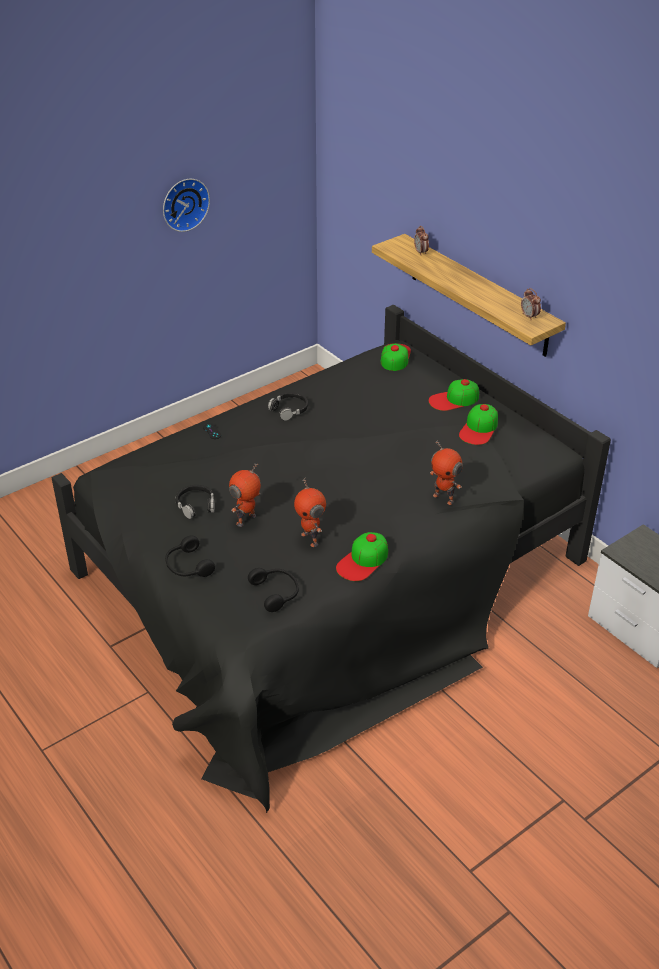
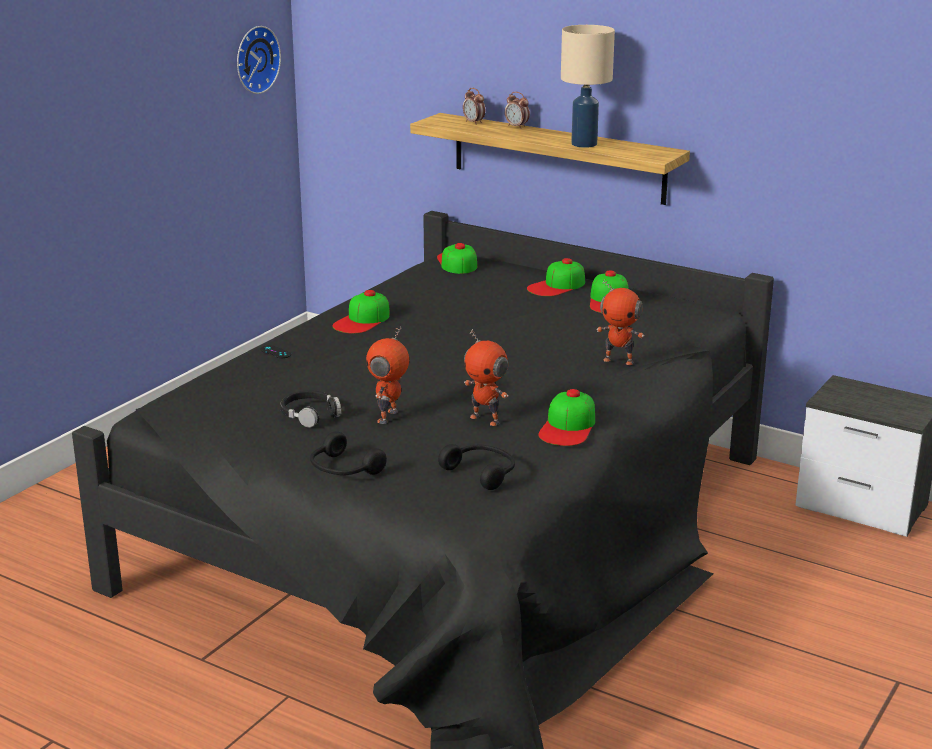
camera: 20 degrees left, 15 degrees down
(184, 203) = (157, 99): wall clock -> wall clock (254, 59)
(289, 409) = (362, 320): black headphones -> cap
(486, 299) = (584, 144): none -> beige table lamp
(529, 316) = (646, 150): alarm clock -> alarm clock (517, 126)

